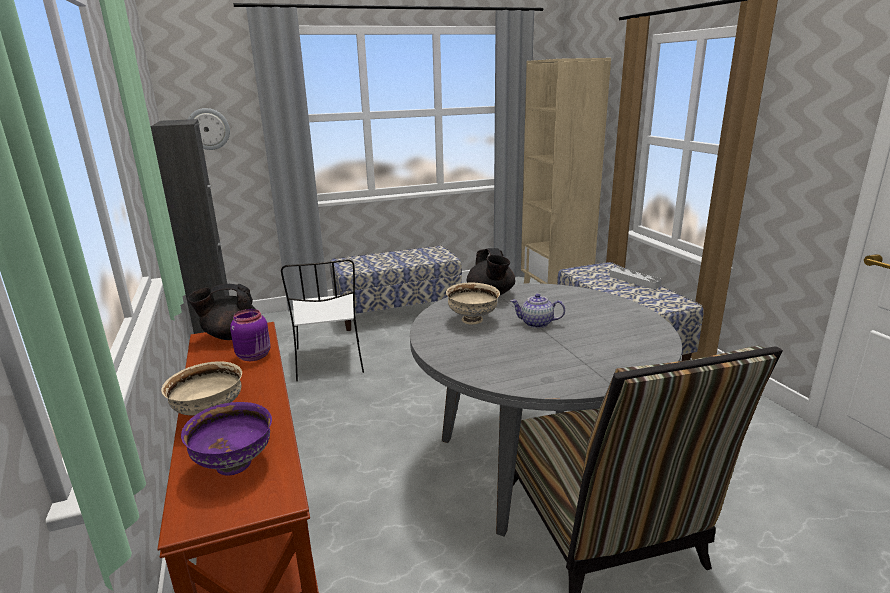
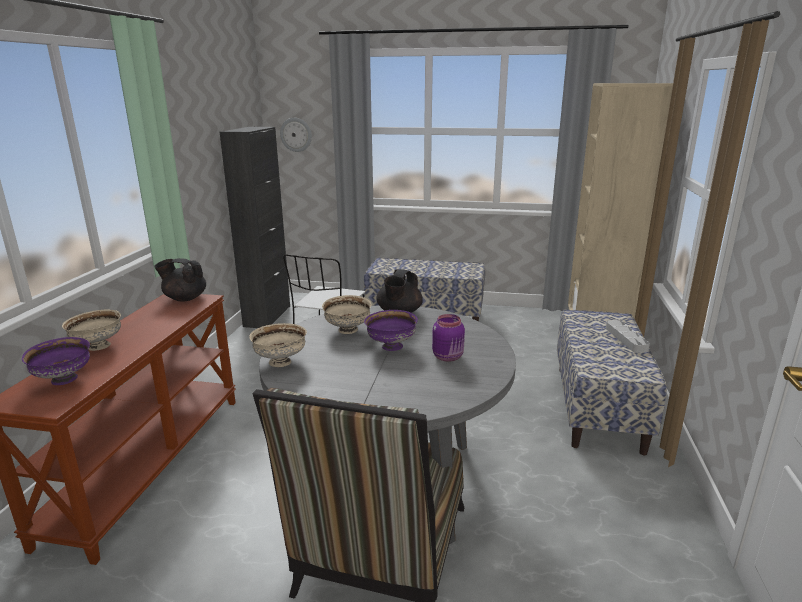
camera: 30 degrees right, 0 degrees up
(255, 356) = (176, 316): purple jar -> purple jar (448, 357)
(461, 365) = (280, 362): none -> beige bowl
(536, 323) = (391, 347): teapot -> purple bowl

